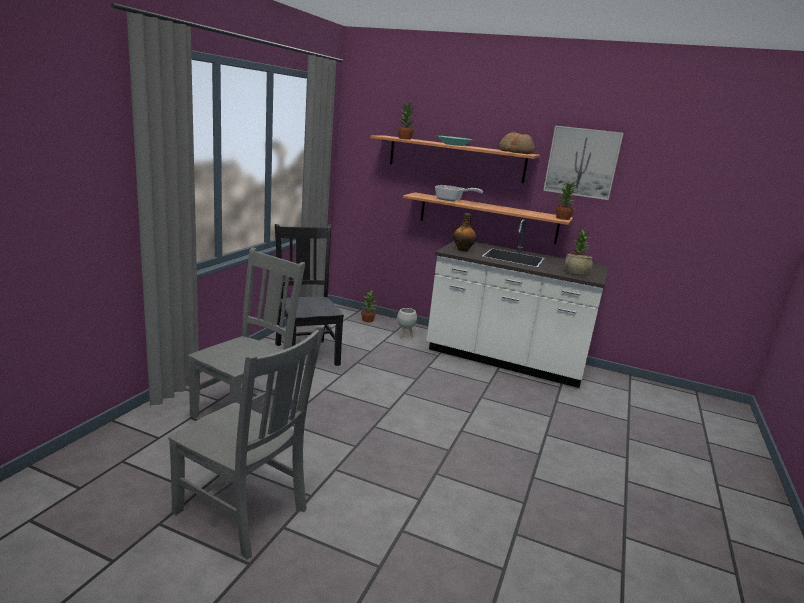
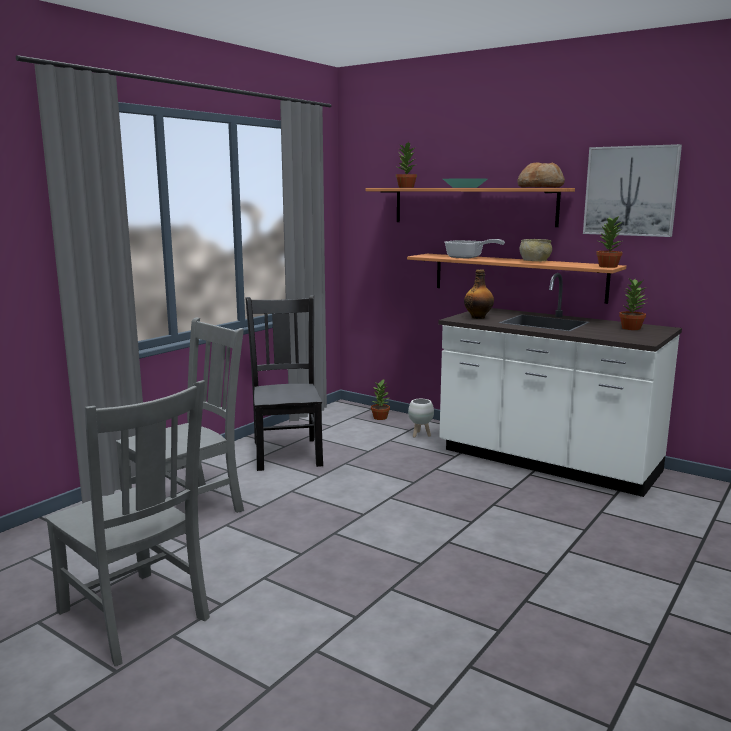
camera: 15 degrees right, 5 degrees down
(576, 273) = (623, 336): beige bowl -> beige bowl (535, 262)

